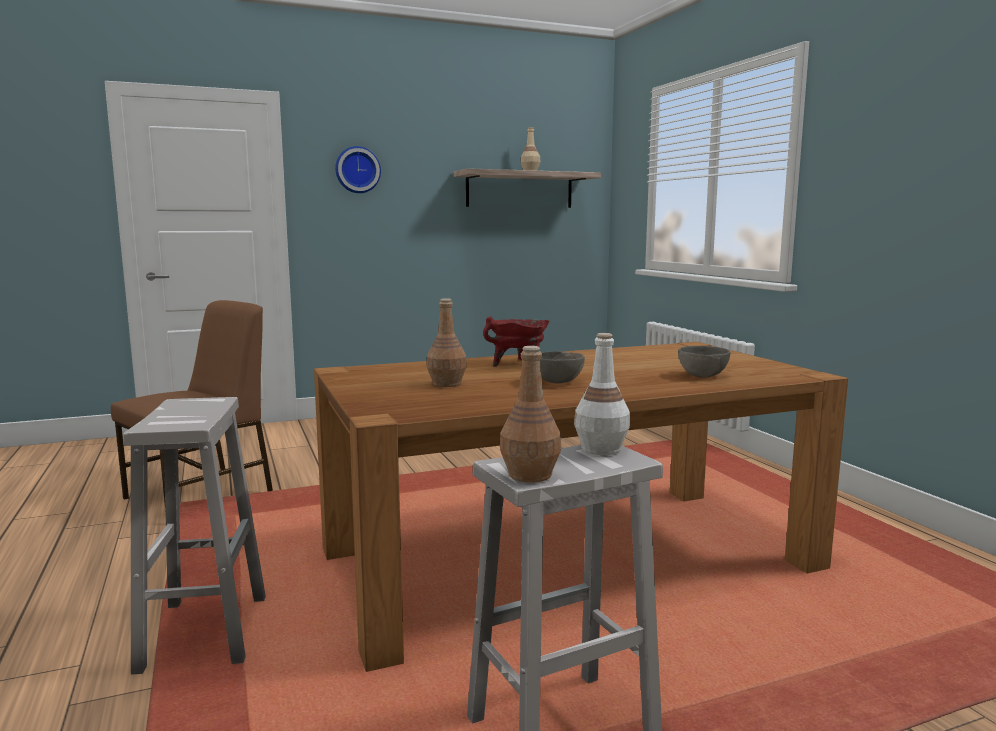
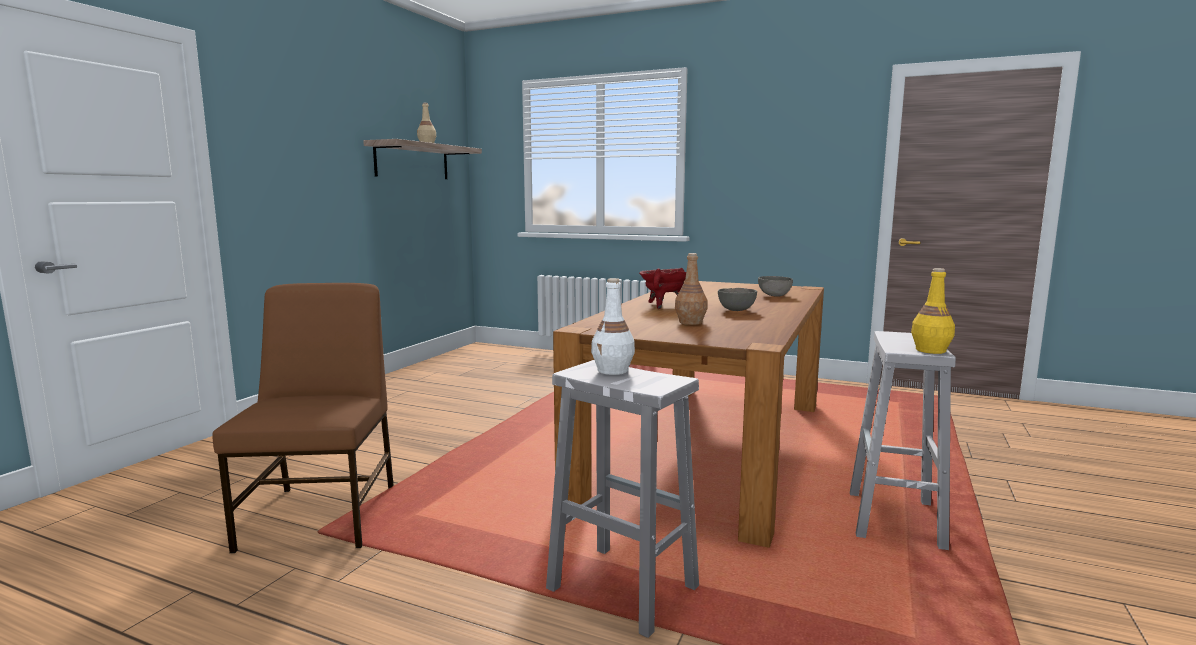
camera: 45 degrees left, 0 degrees up
(357, 170) = (281, 133): wall clock -> none
(529, 475) = (930, 350): brown bottle -> yellow bottle
(601, 449) = (896, 335): white bottle -> white bottle (613, 371)

